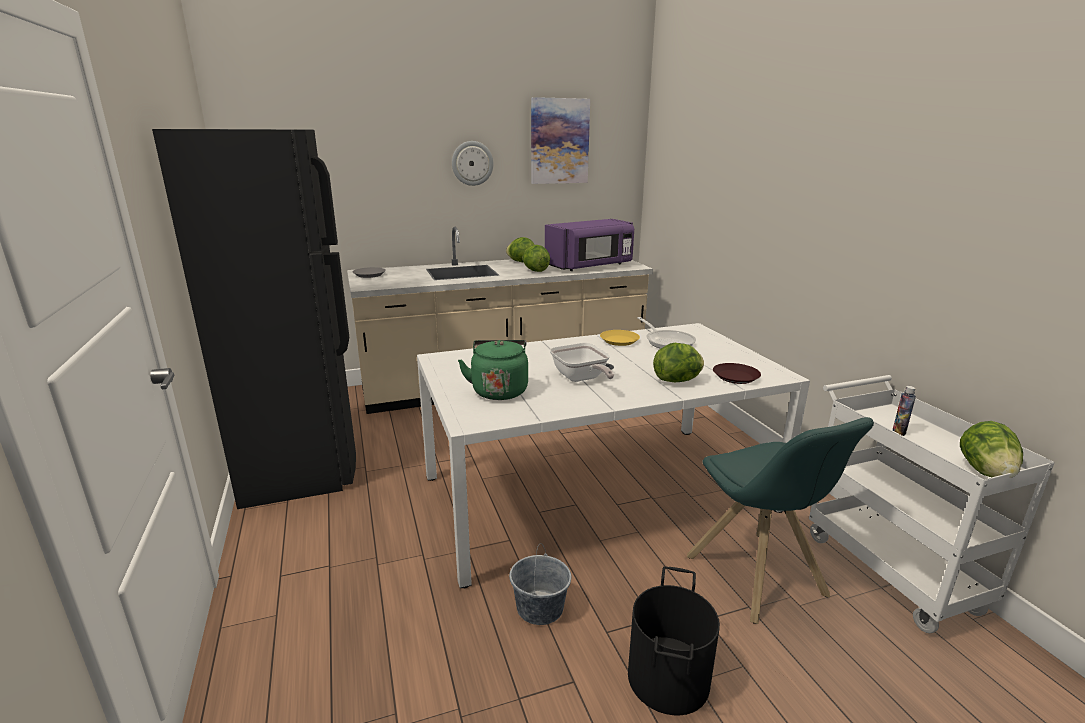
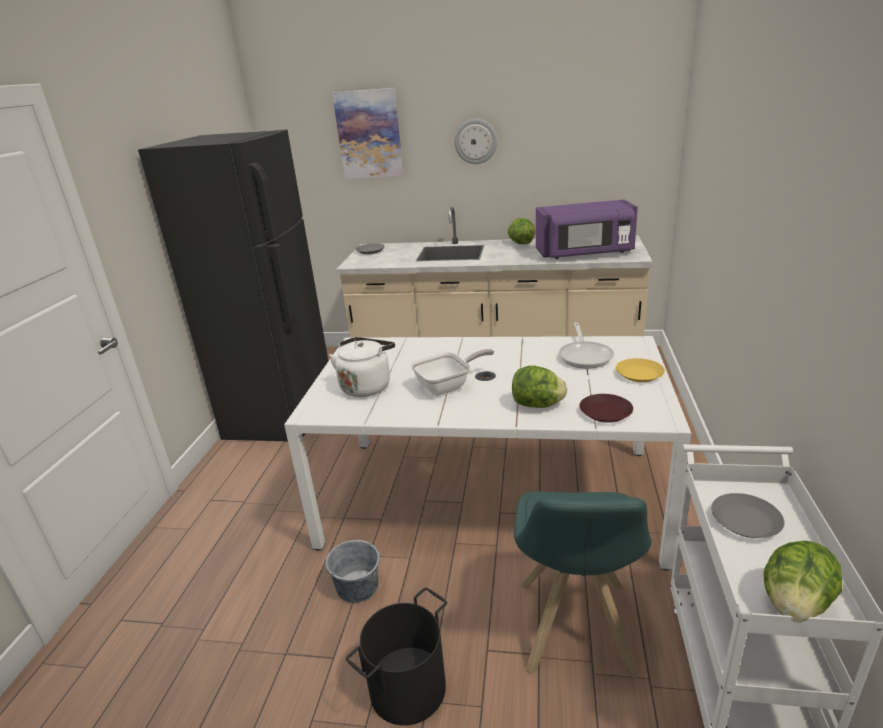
camera: 30 degrees right, 5 degrees up
(499, 390) = (366, 386): green kettle -> white kettle
(535, 271) = (520, 256): lettuce -> none
(559, 141) = (572, 113): picture -> picture (369, 134)
(581, 379) = (448, 386): frying pan -> frying pan turned 120 degrees counterclockwise
(619, 341) = (535, 347): yellow plate -> yellow plate (639, 374)
(899, 431) = (746, 521): bottle -> grey plate

